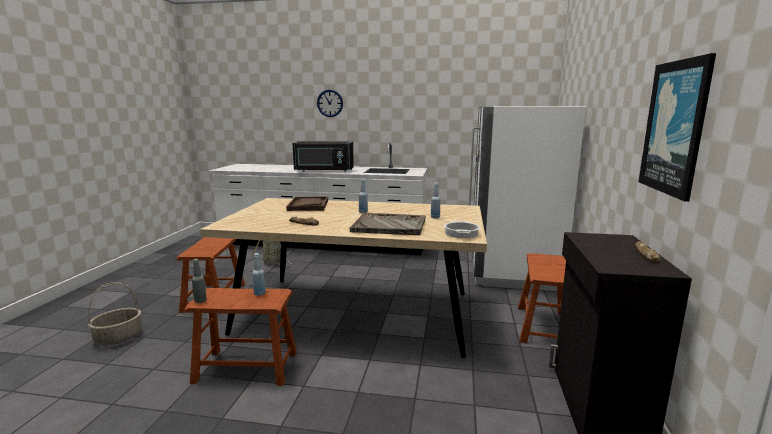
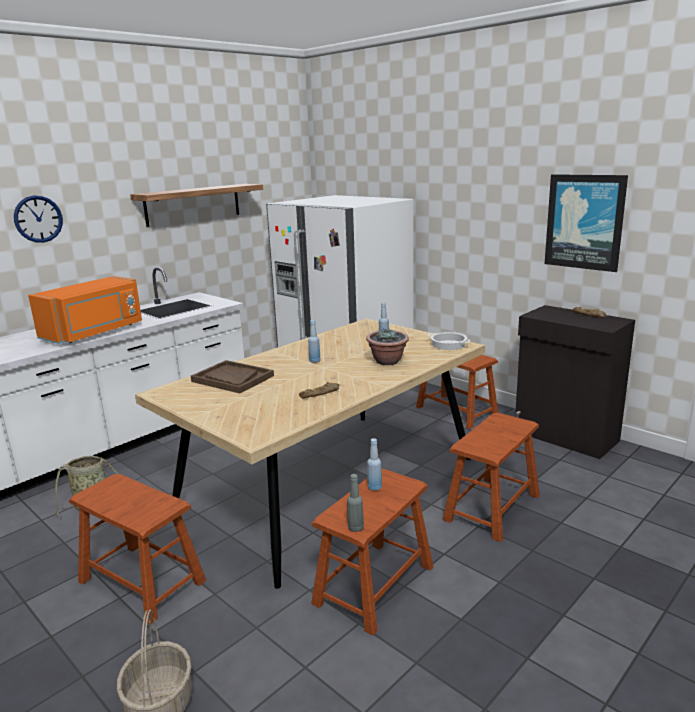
camera: 55 degrees left, 5 degrees up
(324, 171) = (95, 332): black microwave -> orange microwave
(390, 226) = (388, 361): grey tray -> potted plant
(394, 392) = (492, 507): none -> brown stool
(434, 104) = (193, 204): none -> shelf

